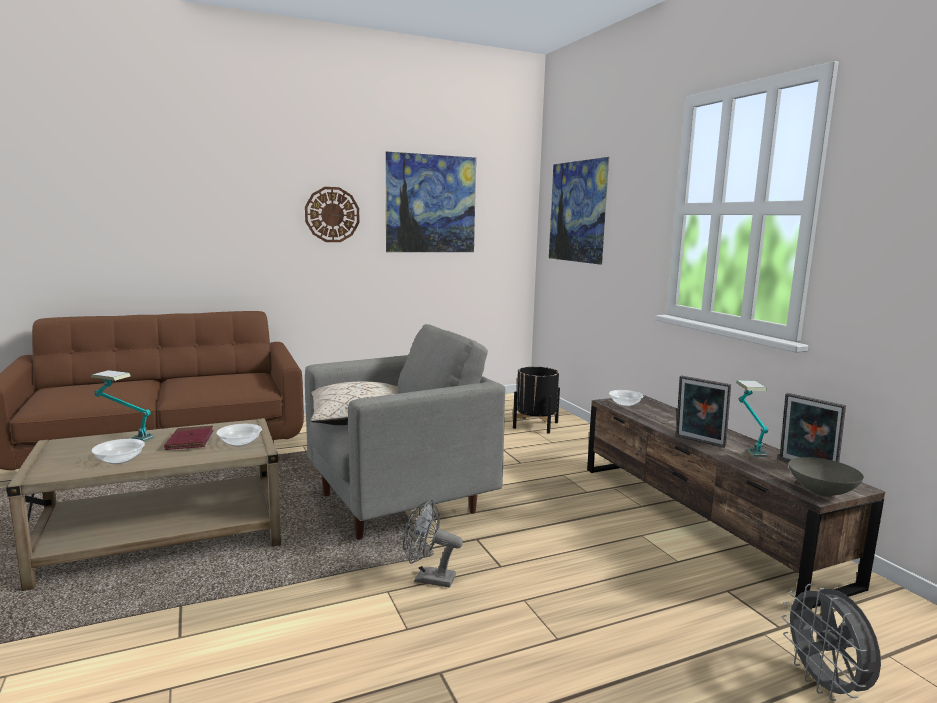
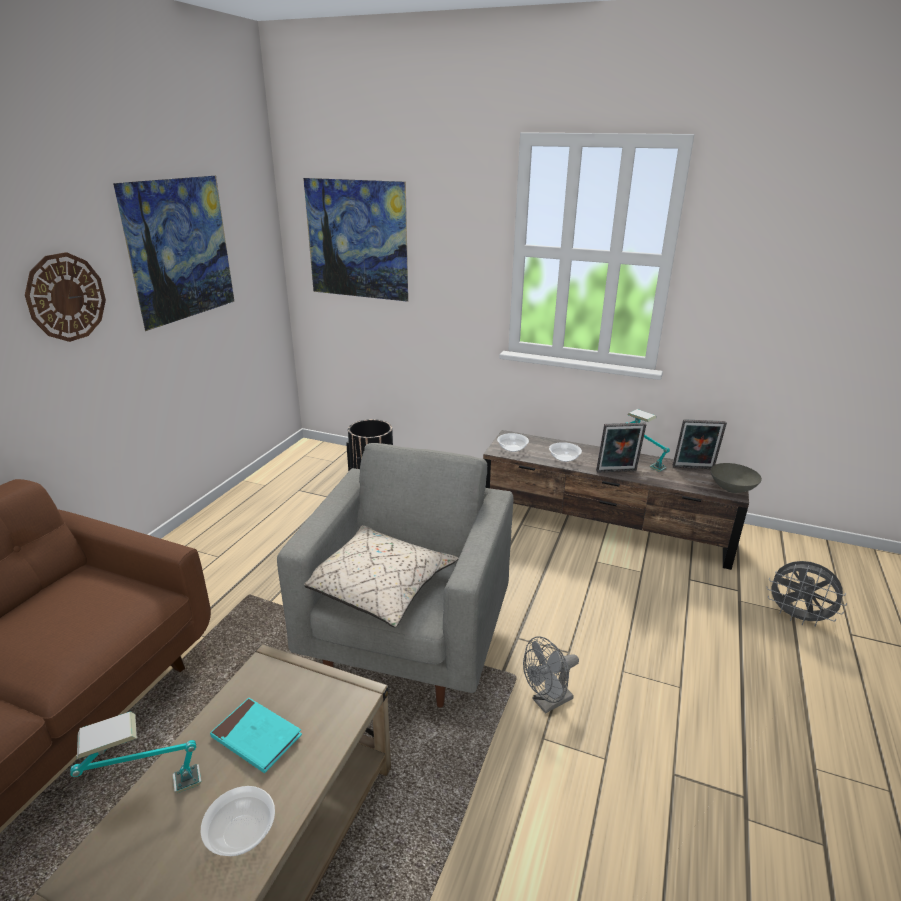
camera: 45 degrees left, 15 degrees up
(190, 441) = (256, 737): red book -> turquoise book
(240, 443) = (320, 698): bowl -> bowl (564, 458)

